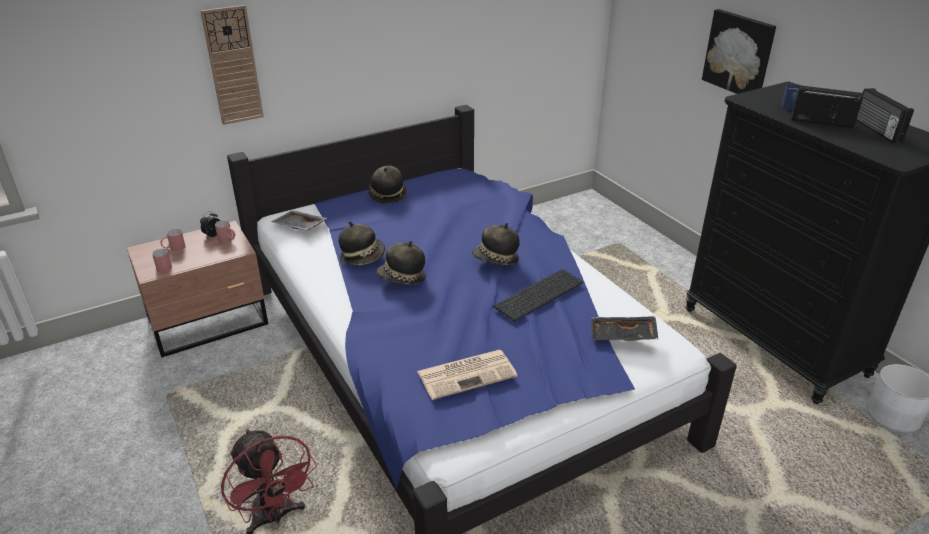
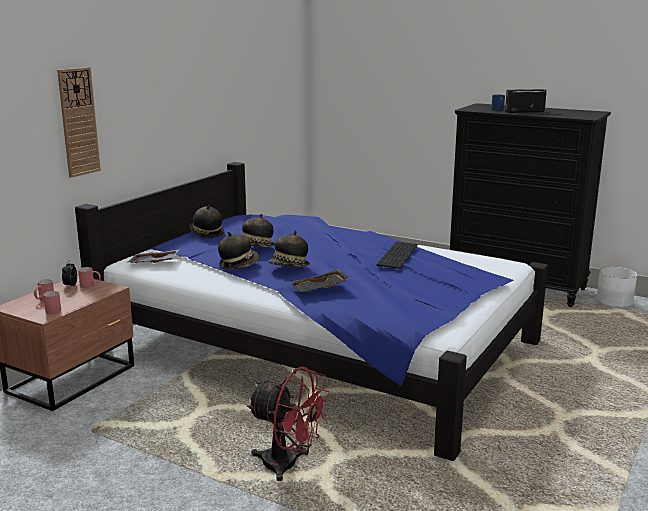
camera: 30 degrees left, 15 degrees down
(467, 373) = (406, 295): newspaper -> none
(496, 260) = (344, 246): hat -> hat (256, 247)
(622, 336) = (475, 262): black tray -> black tray (320, 288)
(739, 53) = (431, 95): picture -> none
(876, 130) = (556, 111): radio -> none

